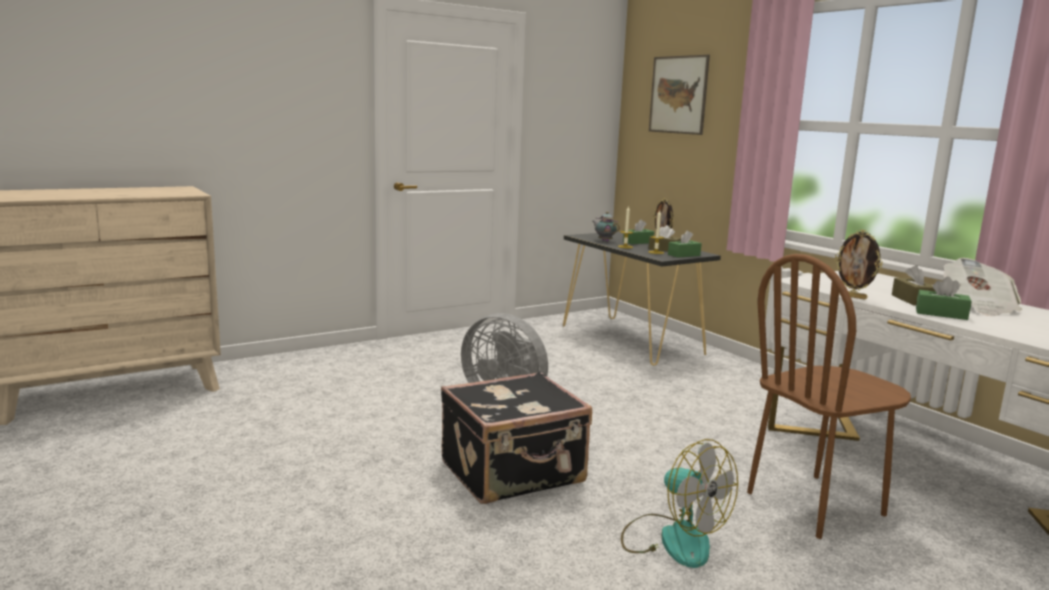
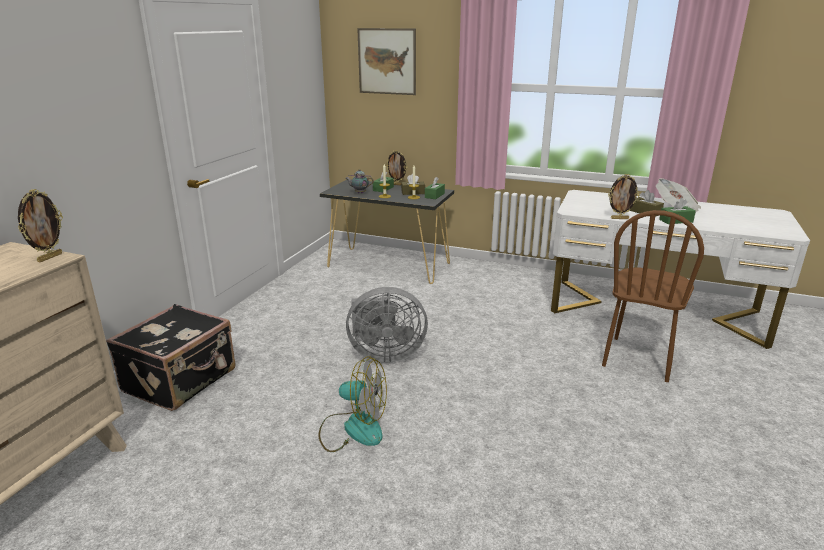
camera: 35 degrees left, 10 degrees up
(189, 193) = (49, 257): none -> picture frame
(514, 473) = (473, 415): black suitcase -> black suitcase (181, 381)
(673, 539) = (614, 420): fan -> fan (353, 429)

